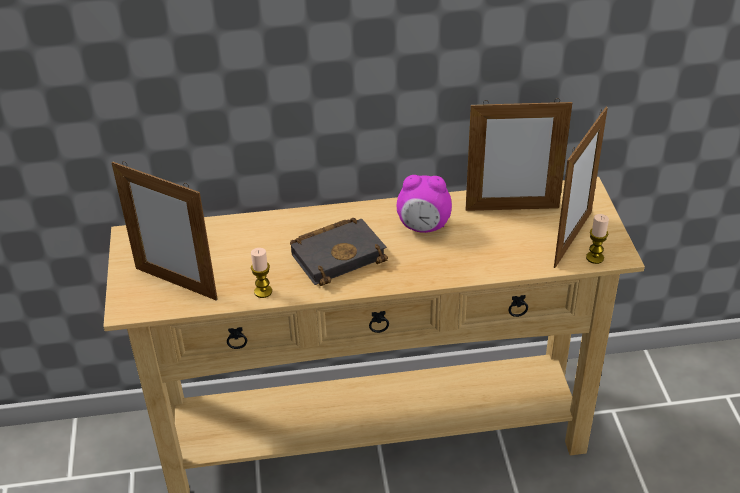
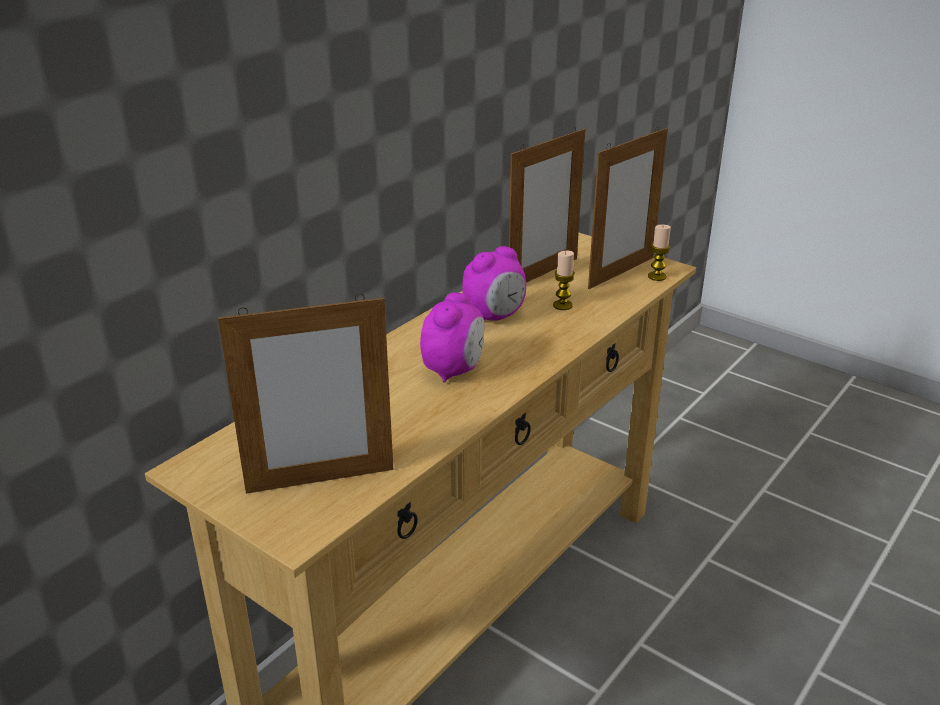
camera: 45 degrees left, 10 degrees down
(263, 291) = (430, 436): candle -> candle (562, 305)
(339, 254) = (454, 370): black book -> alarm clock
(572, 239) = (621, 272): picture frame -> picture frame turned 60 degrees clockwise

